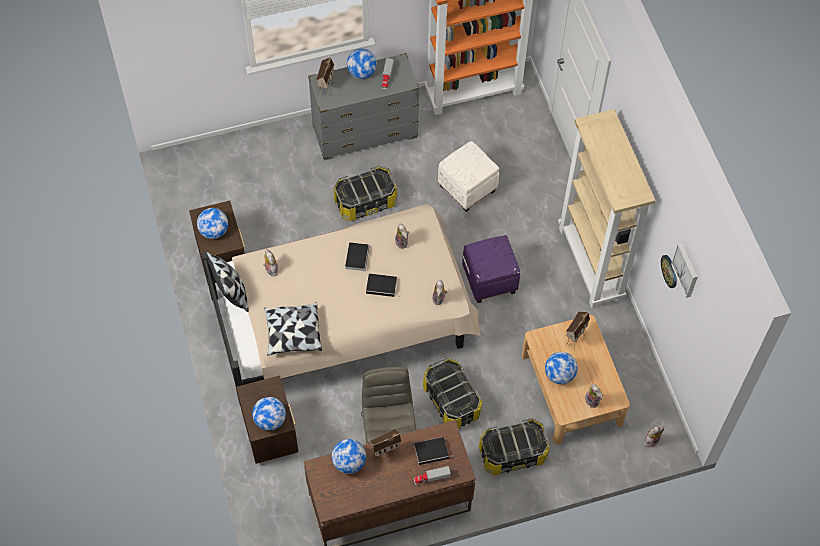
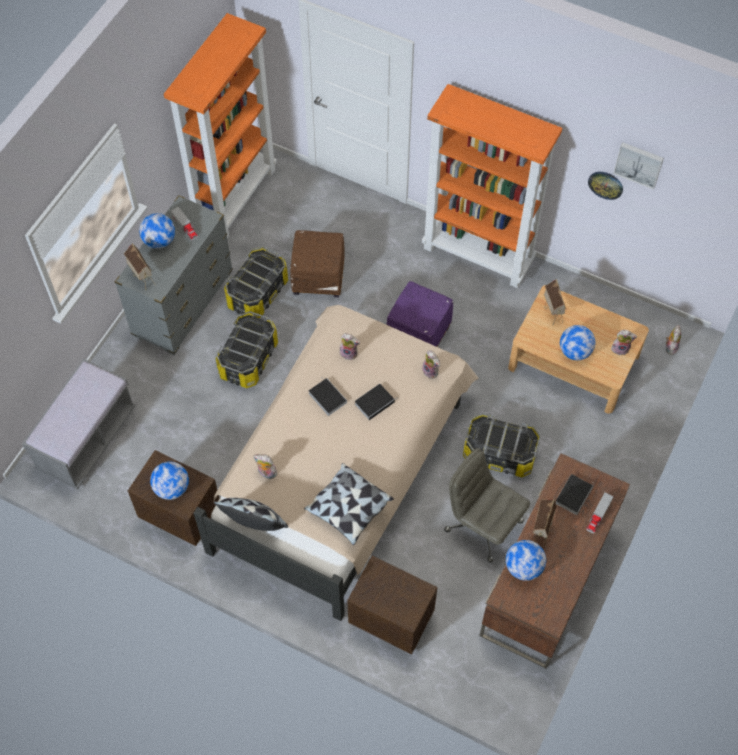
camera: 45 degrees left, 0 degrees up
(219, 167) = (87, 439): none -> grey bench
(270, 420) = (409, 599): globe -> none
(468, 188) = (319, 278): white ottoman -> brown ottoman
(512, 454) = (590, 451): storage box -> storage box (258, 293)
(591, 264) = (478, 255): beige bookcase -> orange bookcase

